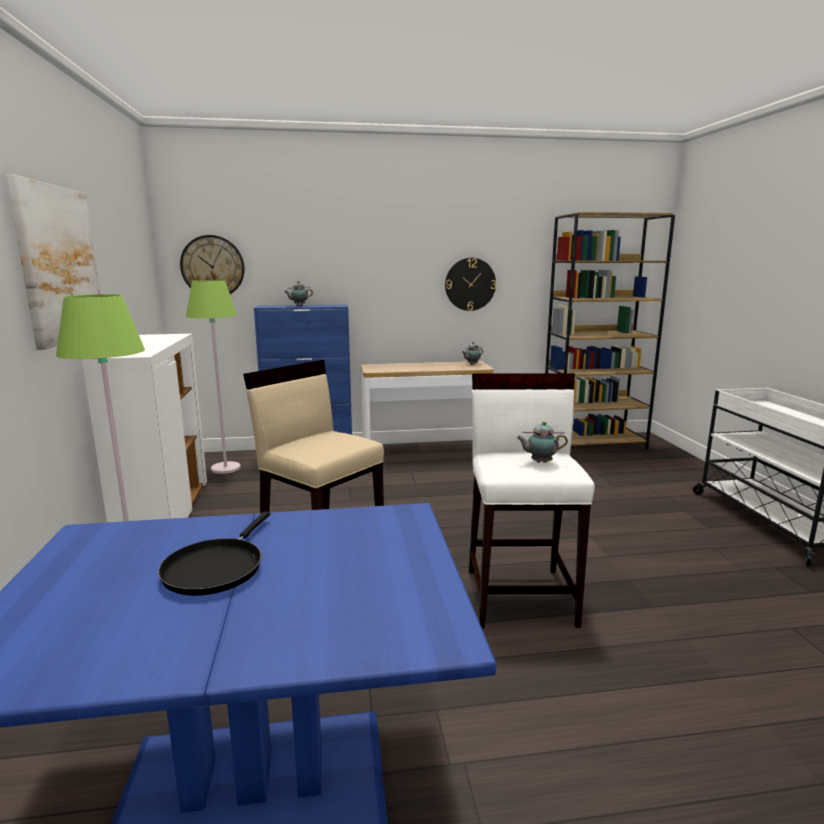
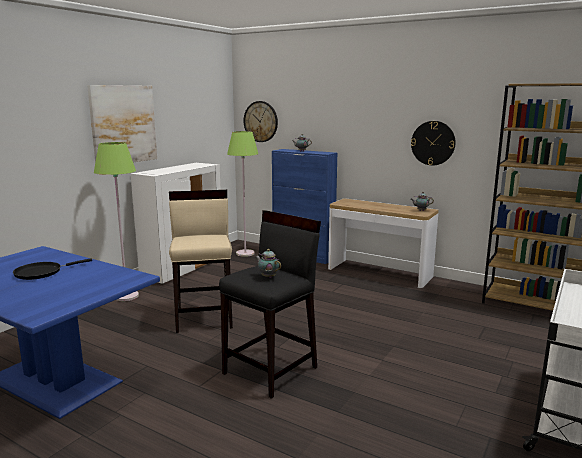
camera: 40 degrees right, 0 degrees up
(520, 596) = (271, 370): white stool -> black stool

